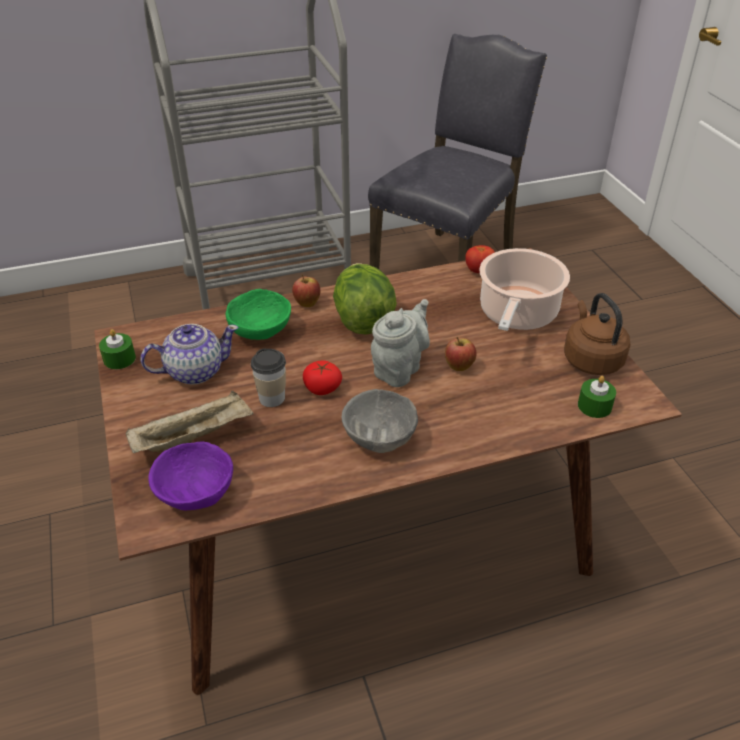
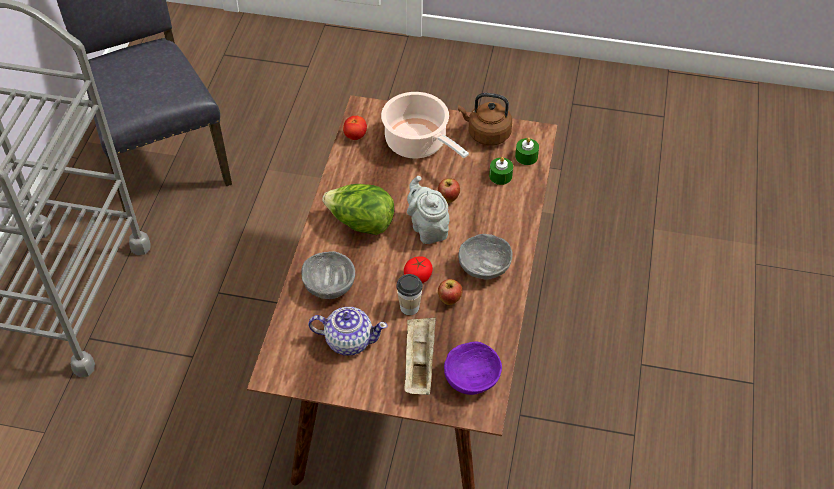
camera: 60 degrees left, 10 degrees up
(119, 359) = (299, 381): green candle -> green candle (500, 176)
(194, 371) = (348, 340): teapot -> teapot turned 90 degrees clockwise
(260, 330) = (329, 285): green bowl -> grey bowl
(307, 304) = (318, 247): apple -> apple (449, 300)

